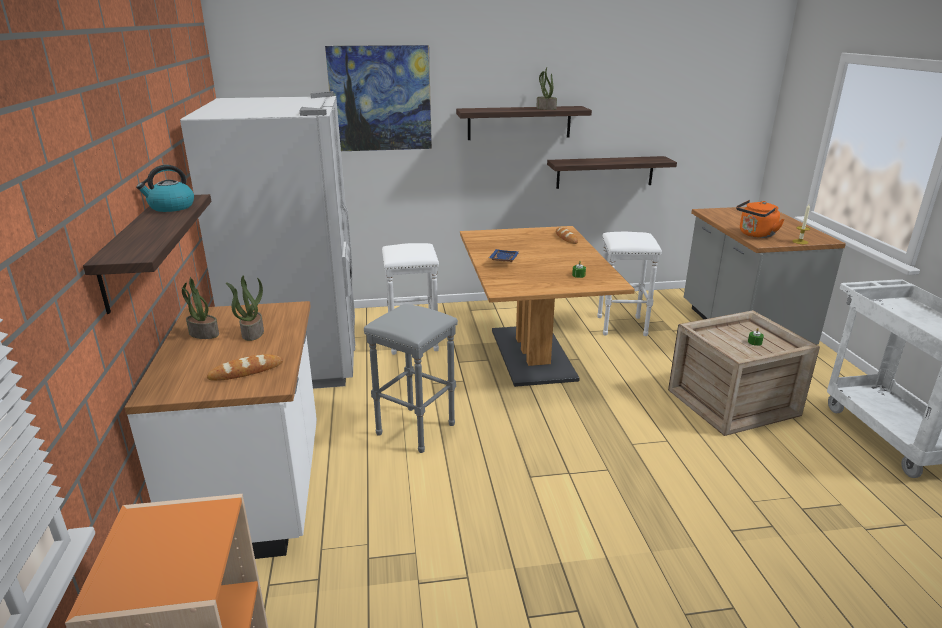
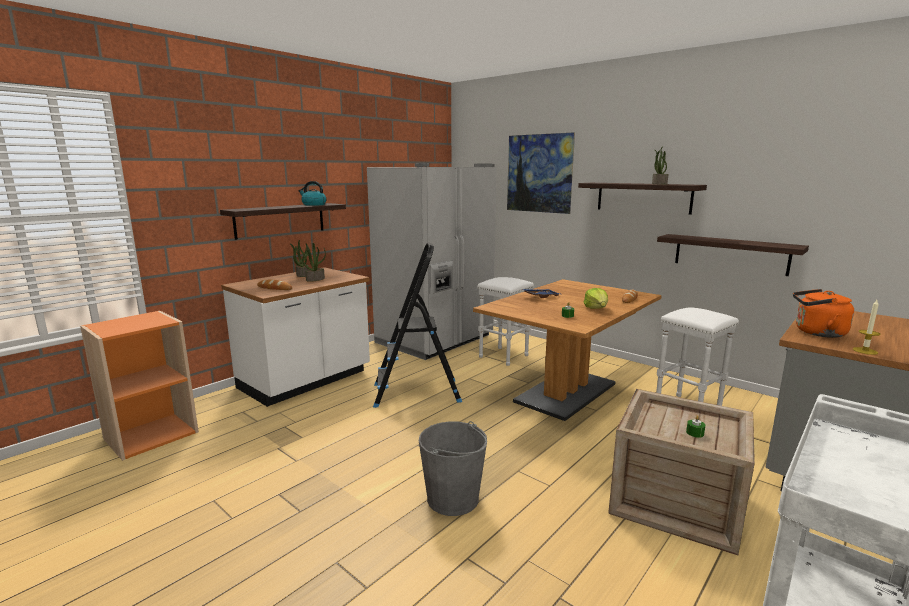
camera: 50 degrees right, 10 degrees down
(417, 428) = (415, 393): grey stool -> black step ladder
(574, 258) = (596, 308): none -> lettuce
(643, 499) = (453, 499): none -> grey bucket

